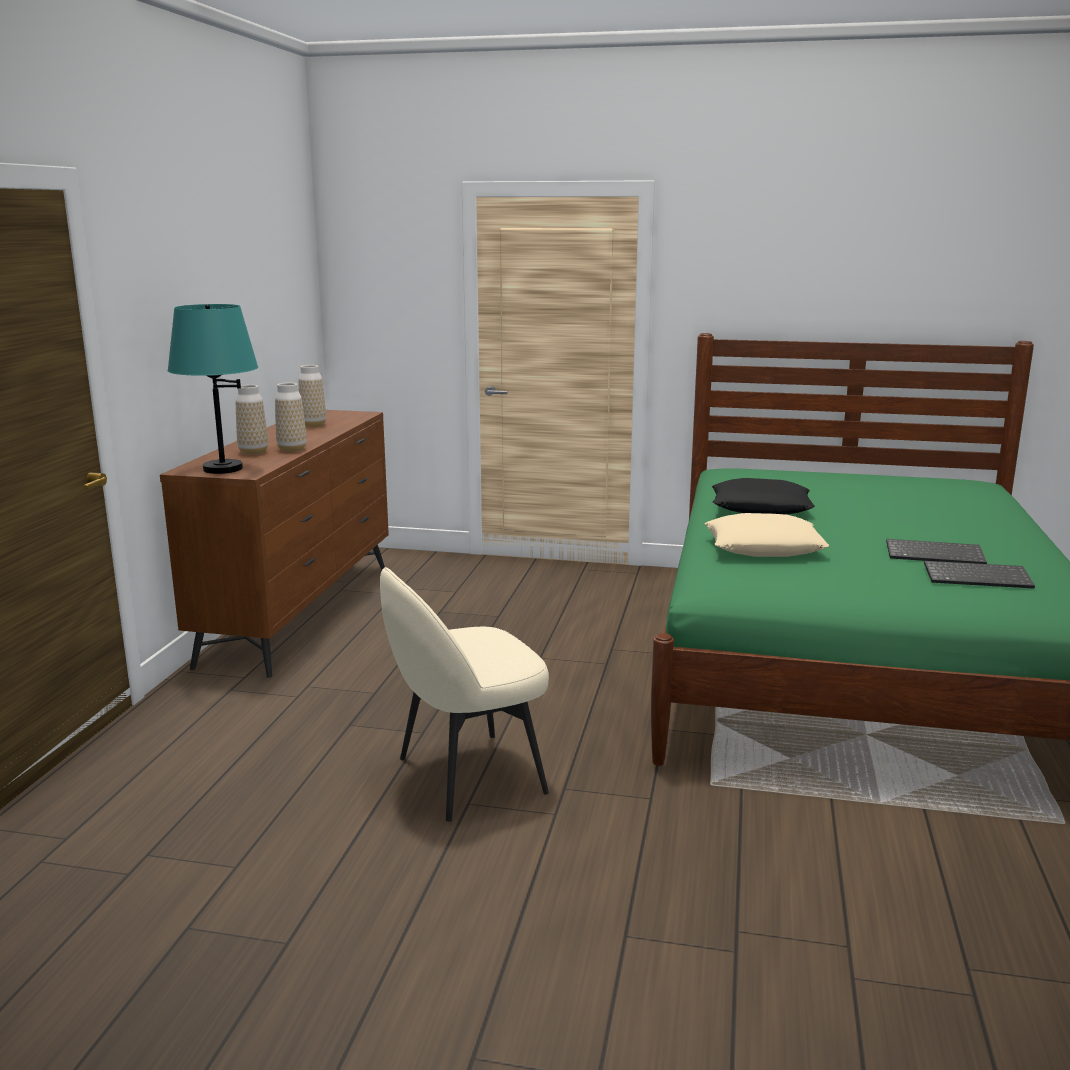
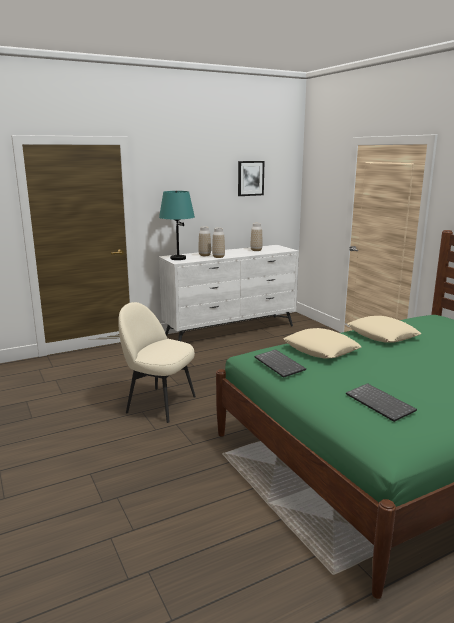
camera: 50 degrees right, 0 degrees up
(262, 269) = (250, 178): none -> picture
(301, 612) = (231, 331): brown dresser -> white dresser
(761, 507) = (382, 335): black pillow -> beige pillow
(935, 554) = (396, 385): keyboard -> keyboard (280, 364)

